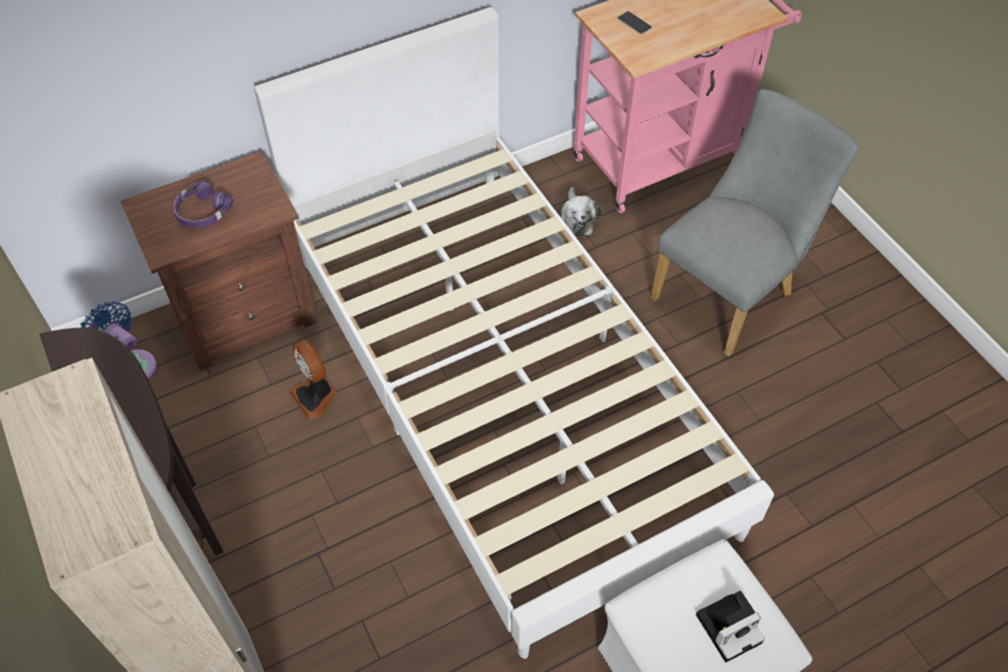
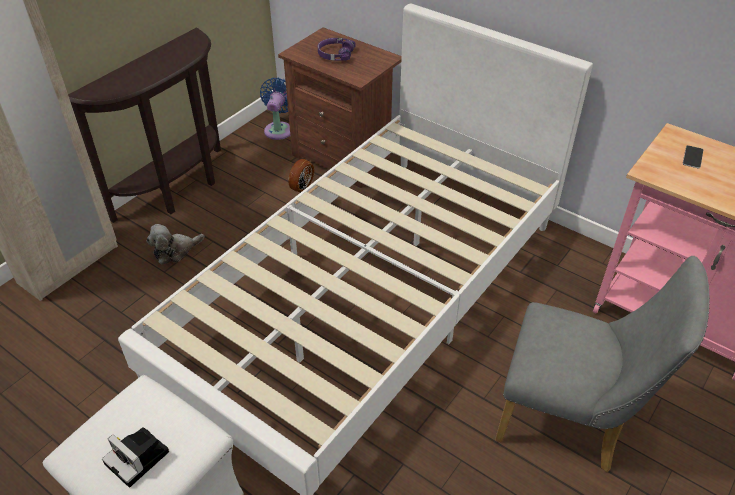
camera: 65 degrees right, 10 degrees down
(576, 219) = (562, 286): plush toy -> plush toy (175, 251)

